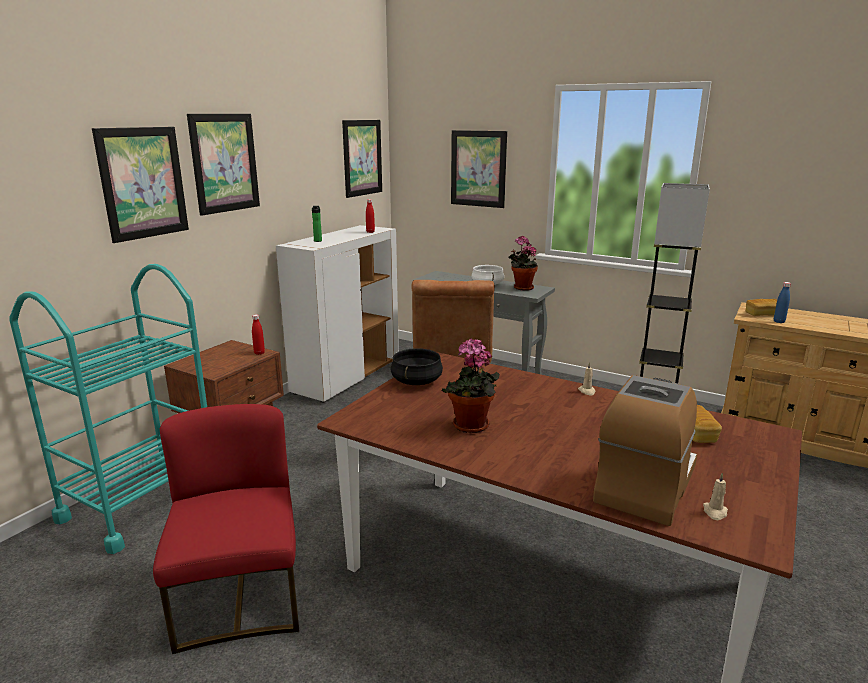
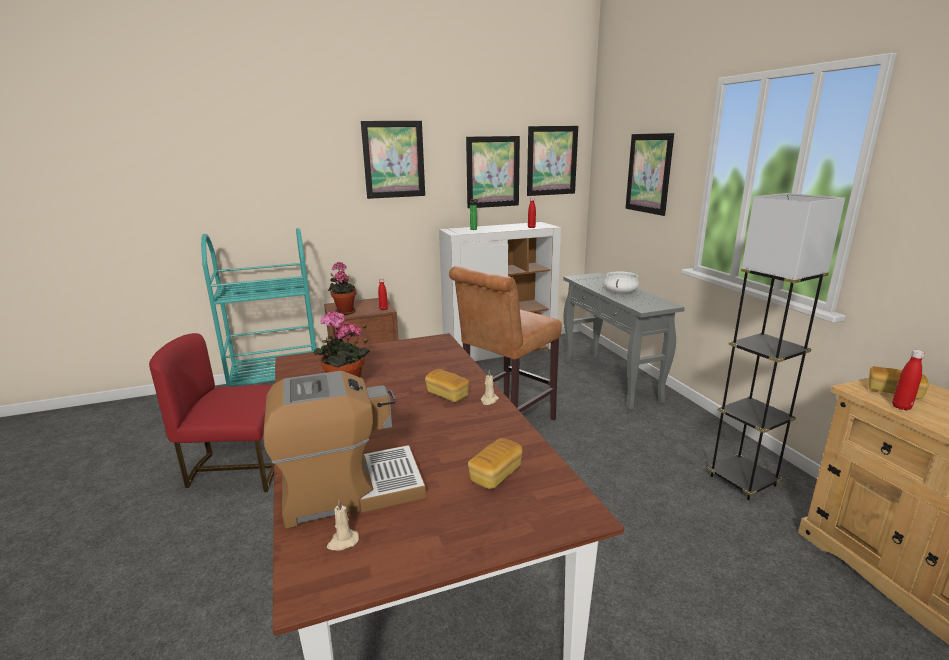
camera: 40 degrees right, 0 degrees up
(143, 183) = (319, 171): picture -> picture (493, 172)
(240, 598) = (238, 468): red chair -> red chair turned 120 degrees counterclockwise
(416, 381) = (387, 349): black cooking pot -> none
(521, 288) = (647, 301): potted plant -> potted plant (344, 312)
(551, 398) = (447, 394): none -> bread
(779, 321) = (901, 407): blue bottle -> red bottle

